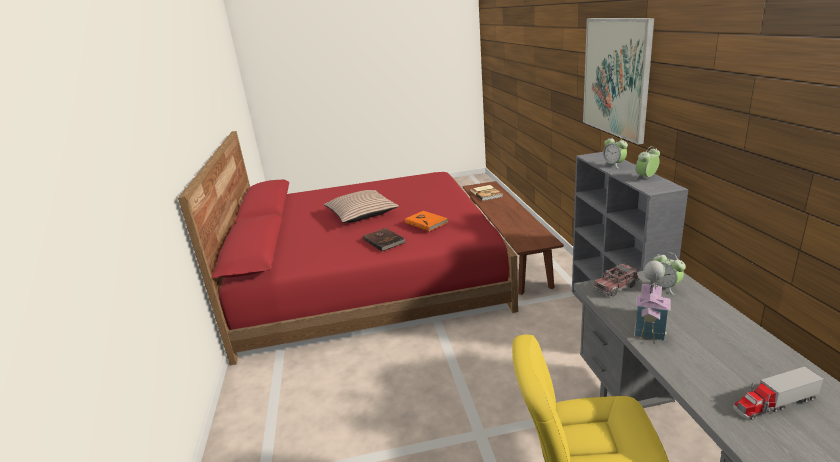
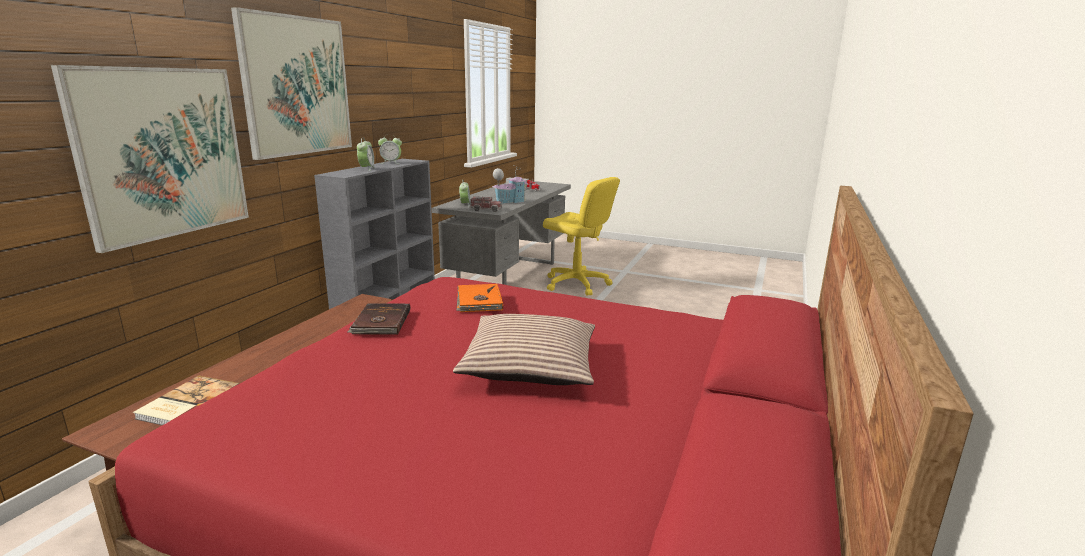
camera: 150 degrees left, 5 degrees down
(384, 241) = (557, 306): brown book -> brown book (380, 322)
(560, 101) = (163, 153): none -> picture

